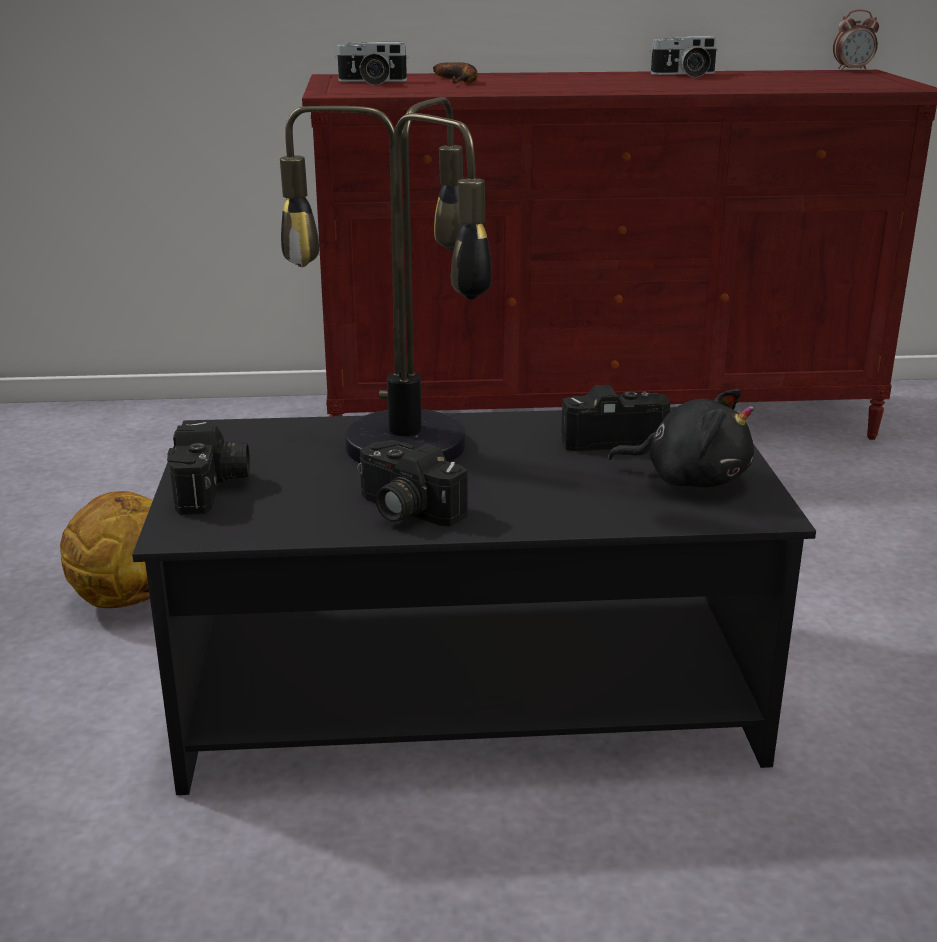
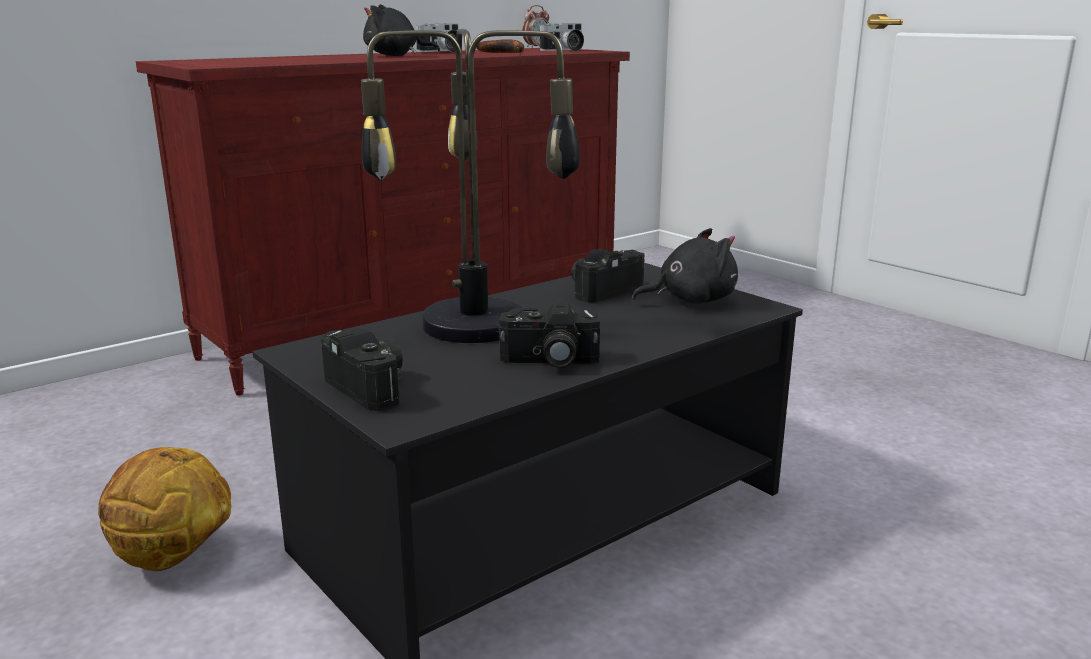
camera: 35 degrees left, 5 degrees down
(371, 82) = (216, 61): camera -> camera (564, 51)
(460, 81) = (288, 58): banana -> banana (505, 53)
(593, 83) = (395, 56): none -> black plush toy

